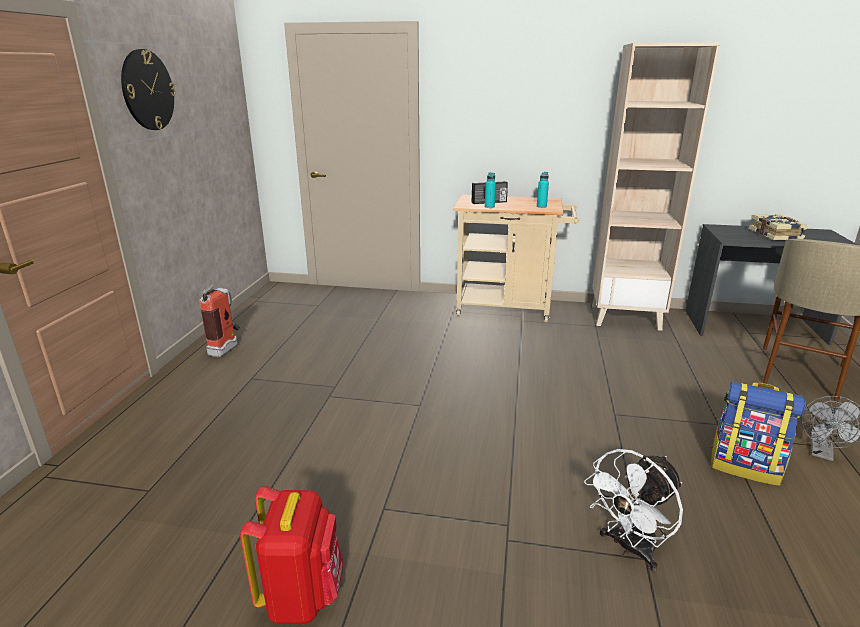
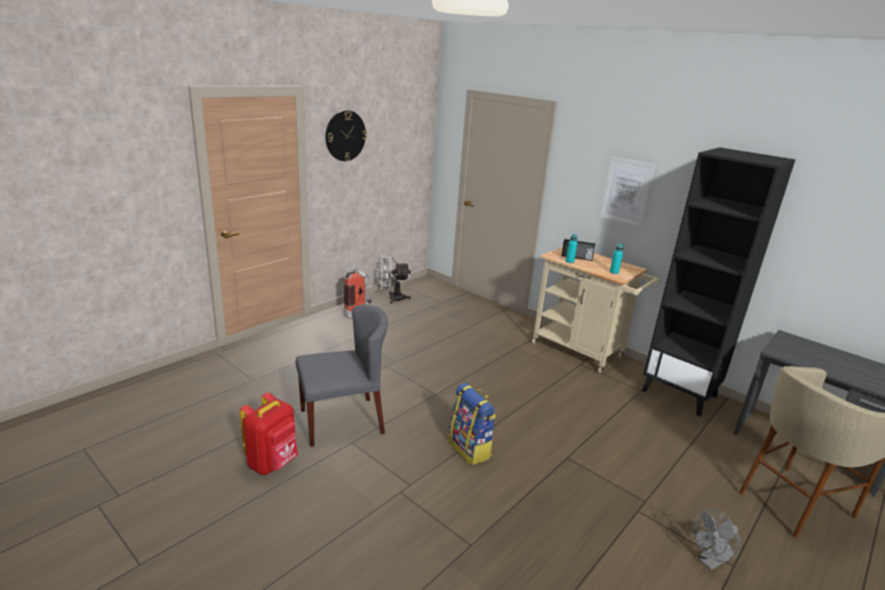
camera: 30 degrees right, 0 degrees up
(342, 487) = (342, 421): none -> grey chair
(523, 116) = (626, 191): none -> picture
(625, 317) = (680, 393): beige bookcase -> black bookcase
(629, 548) = (468, 535): white fan -> white fan (392, 298)
(745, 466) = (624, 536): backpack -> backpack (470, 449)
(776, 235) = (839, 362): book -> none

